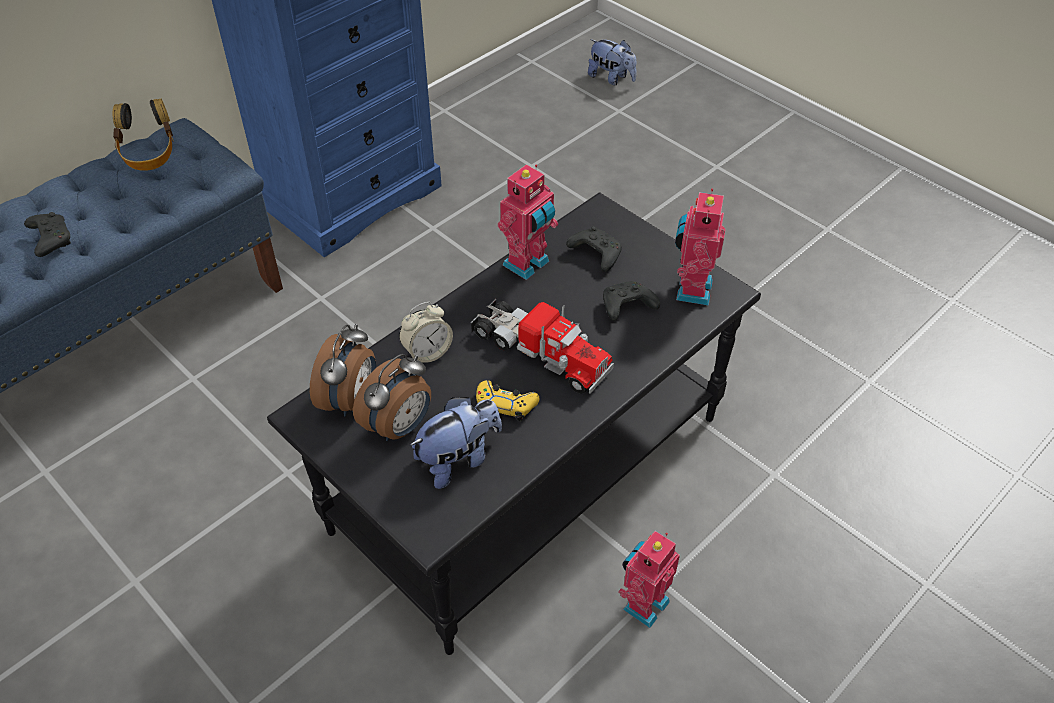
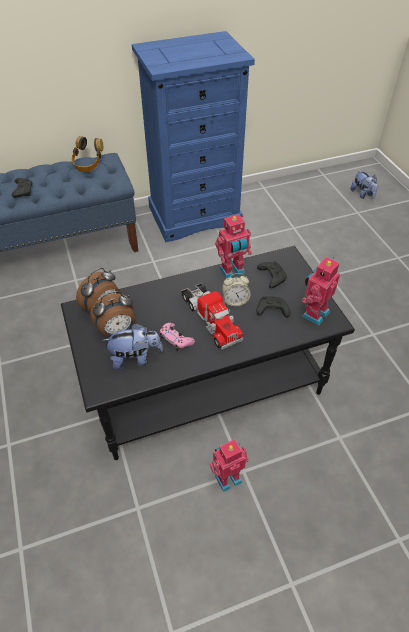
camera: 25 degrees right, 0 degrees up
(427, 352) = (154, 299): alarm clock -> alarm clock (235, 301)
(506, 404) = (176, 339): yellow game controller -> pink game controller

